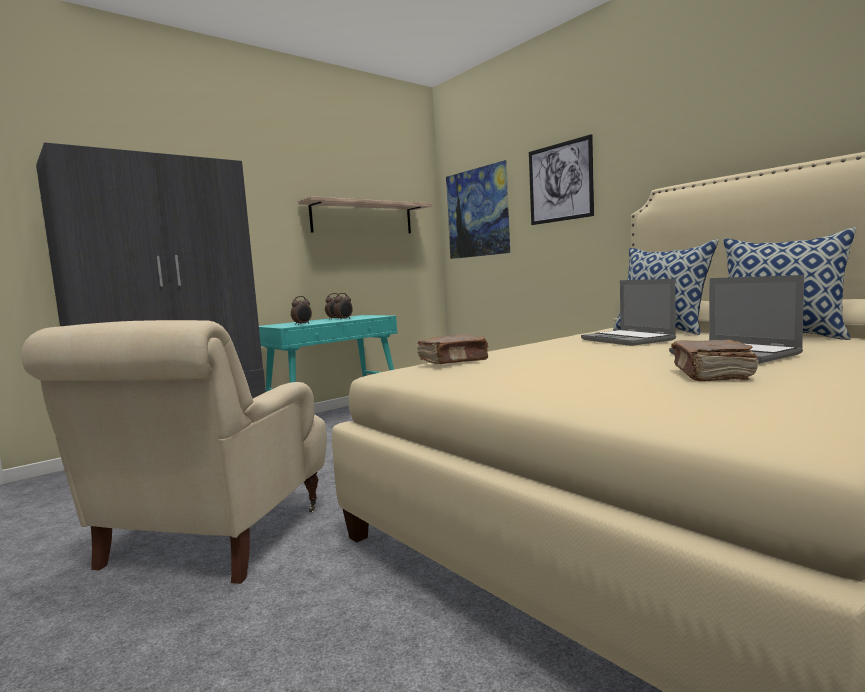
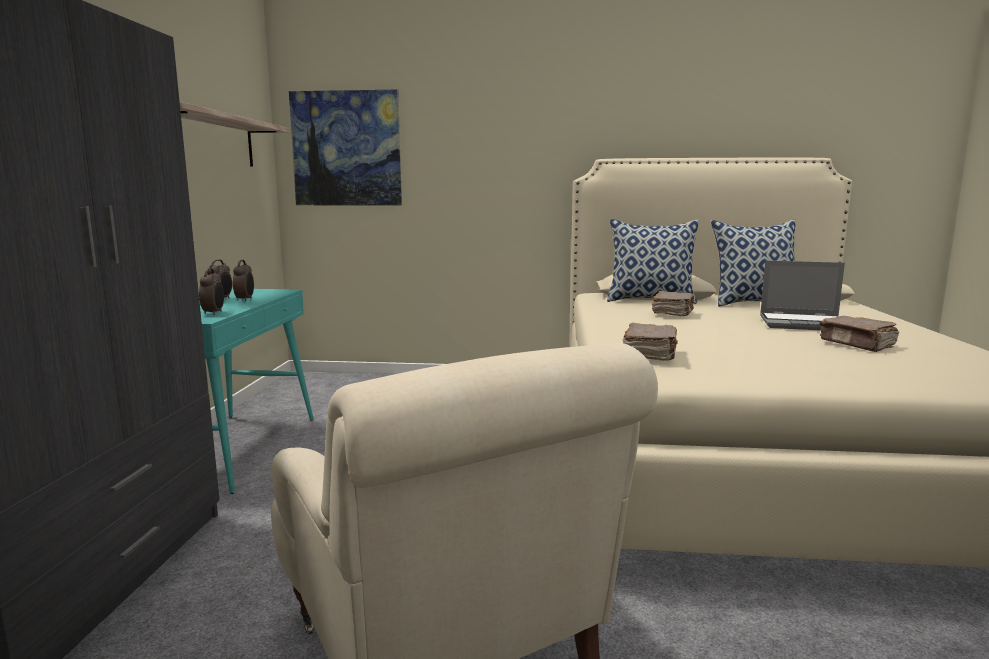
camera: 45 degrees left, 5 degrees up
(560, 182) = (477, 131): picture -> none
(628, 340) = (673, 313): laptop -> brown book

